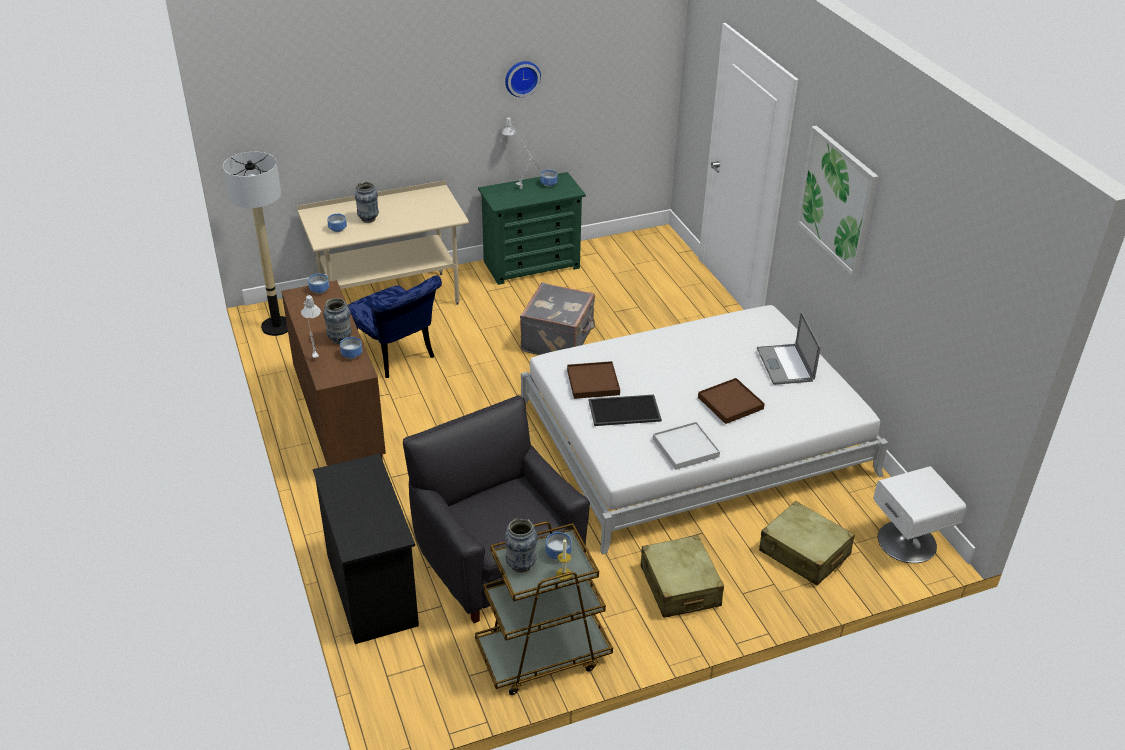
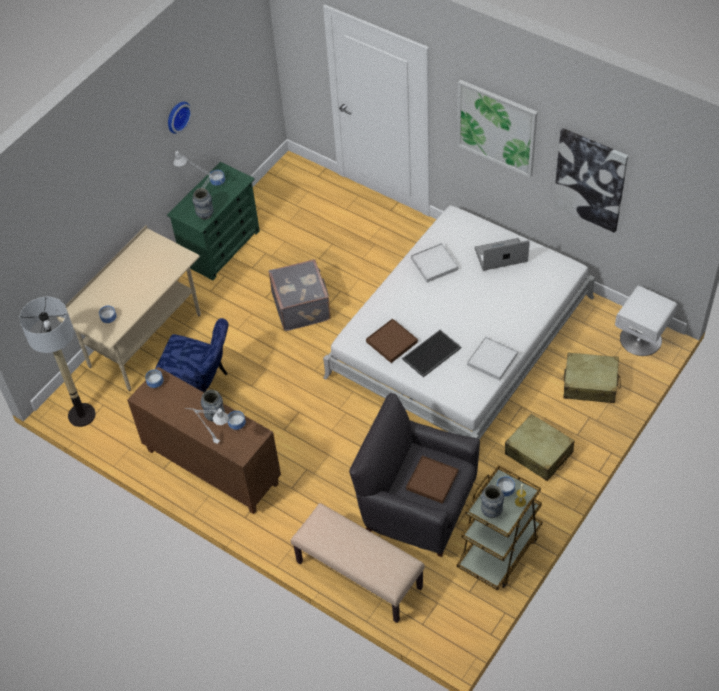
camera: 30 degrees left, 15 degrees up
(368, 219) = (122, 296): vase -> vase (205, 215)
(372, 589) = (358, 575): black dresser -> beige bench
(705, 341) = (434, 264): none -> white tray
(730, 403) = (491, 307): brown tray -> brown tray (432, 480)
(785, 364) = (501, 255): laptop -> laptop turned 120 degrees clockwise
(912, 288) = (590, 179): none -> picture

